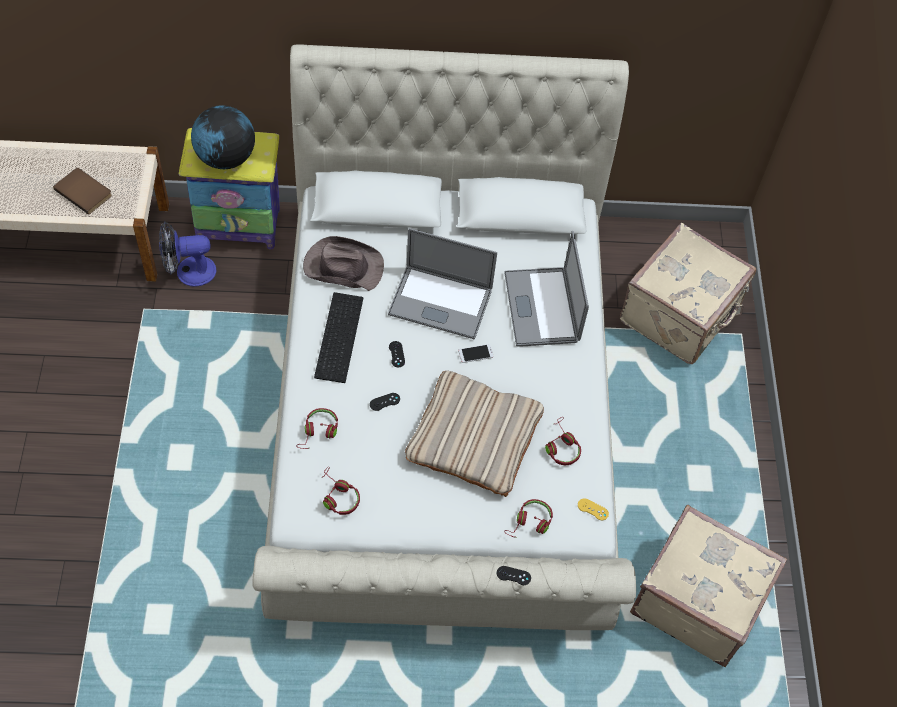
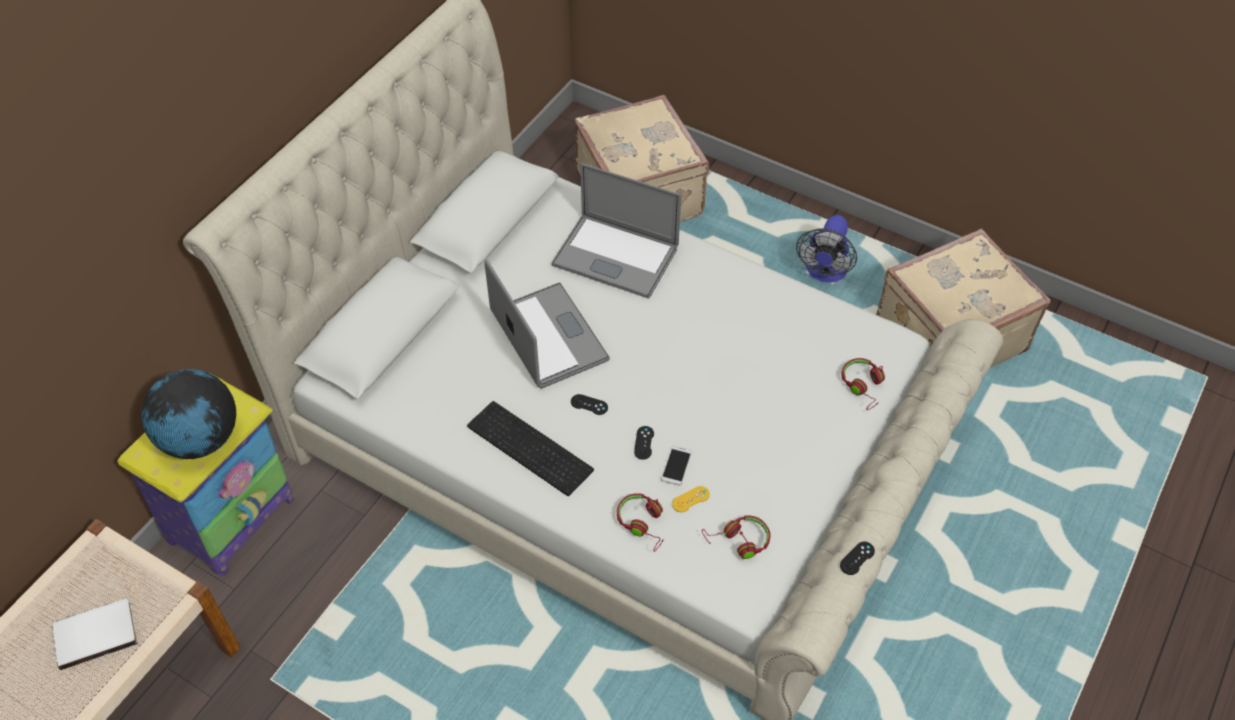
camera: 55 degrees left, 5 degrees down
(84, 191) = (95, 633): brown book -> white book
(188, 272) = (255, 604): fan -> fan (824, 273)
(342, 266) = (436, 402): brown hat -> none
(440, 302) = (548, 336): laptop -> laptop turned 75 degrees counterclockwise
(474, 437) = (735, 385): beige pillow -> none
(475, 353) = (635, 336): phone -> phone (676, 466)
(513, 575) = (938, 415): black game controller -> black game controller (857, 558)
(561, 446) = (789, 319): red headphones -> none
(593, 509) = (874, 329): yellow game controller -> yellow game controller (690, 499)

